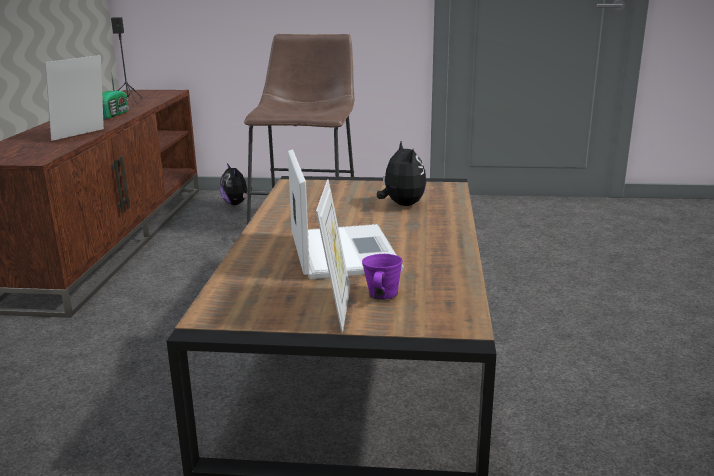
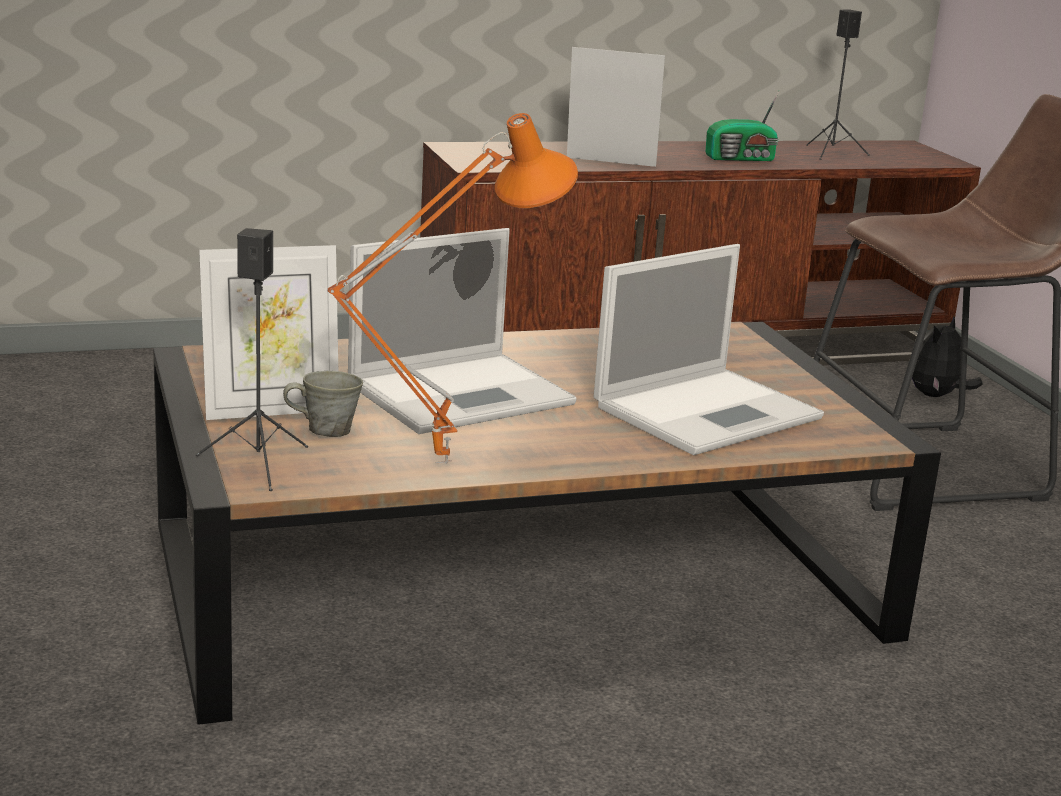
camera: 65 degrees right, 0 degrees up
(381, 296) = (326, 430): purple mug -> grey mug
(401, 205) = (709, 411): plush toy -> laptop
(429, 322) = (259, 463): none -> black speaker
(443, 271) = (441, 460): none -> orange table lamp

